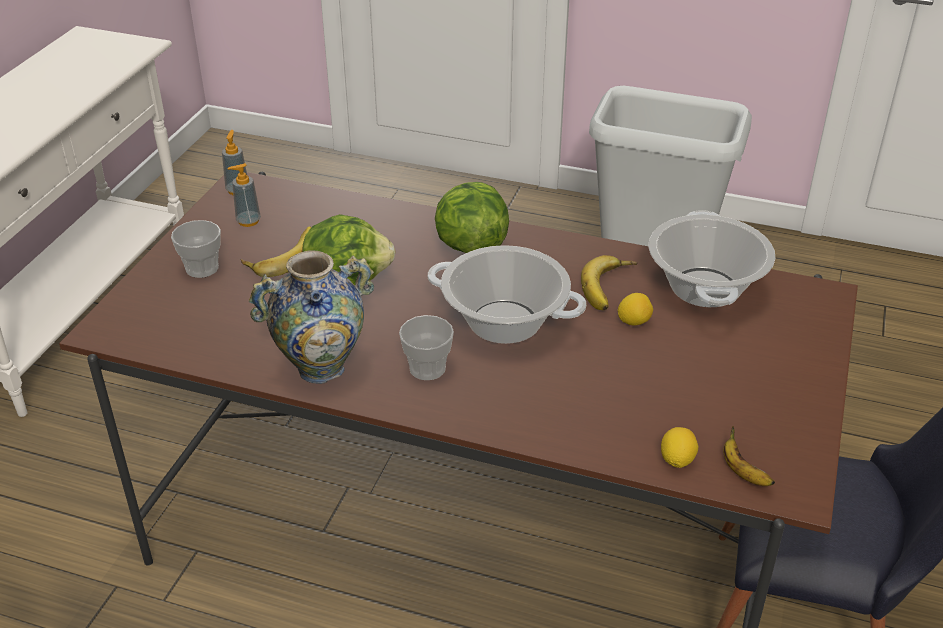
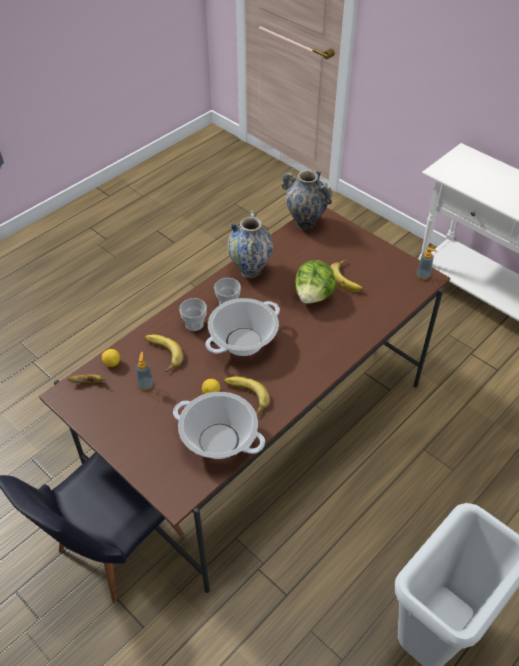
camera: 115 degrees right, 10 degrees up
(138, 340) = (305, 222): none -> vase
(202, 268) = (351, 249): cup -> cup (194, 324)
(248, 221) = (388, 273): soap dispenser -> soap dispenser (146, 384)
(470, 245) = (319, 352): lettuce -> none
(606, 405) = (161, 354): none -> banana

